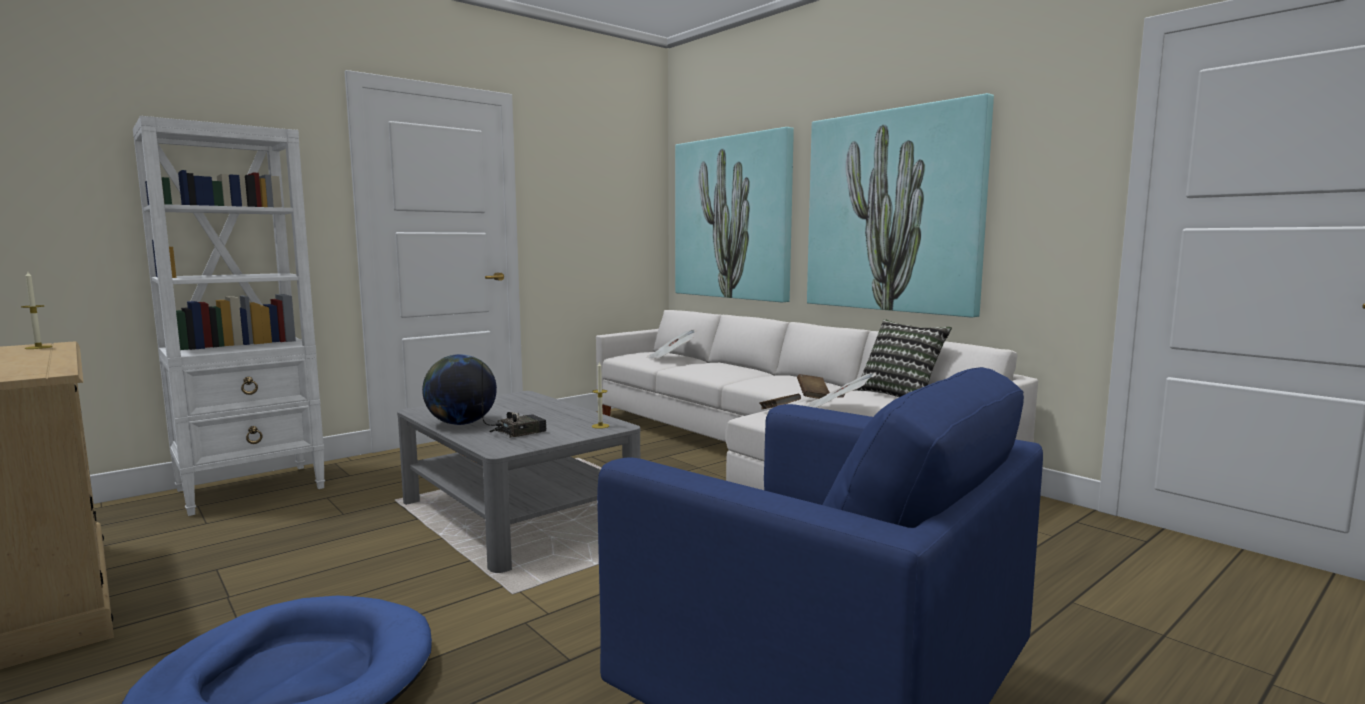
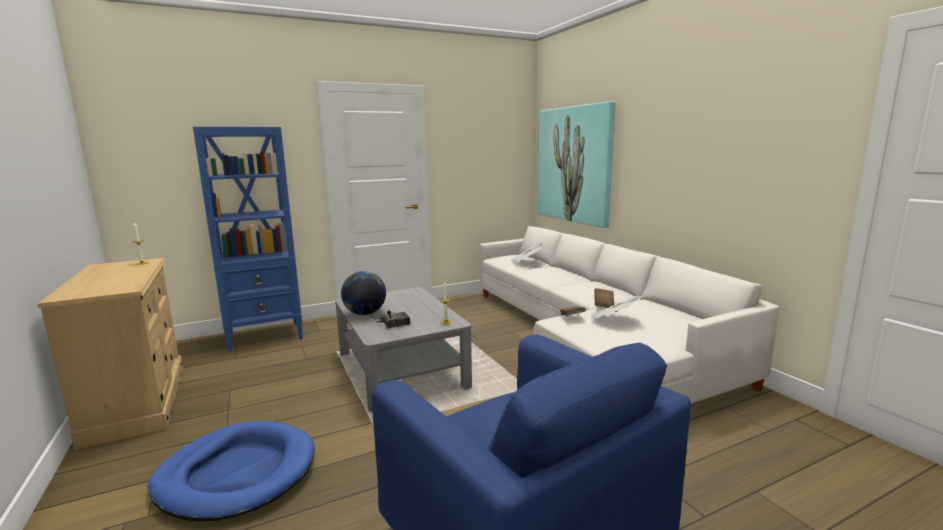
camera: 15 degrees right, 5 degrees up
(253, 489) = (266, 336): white bookcase -> blue bookcase
(893, 211) = (681, 168): picture -> none
(900, 395) = (671, 308): pillow -> none

